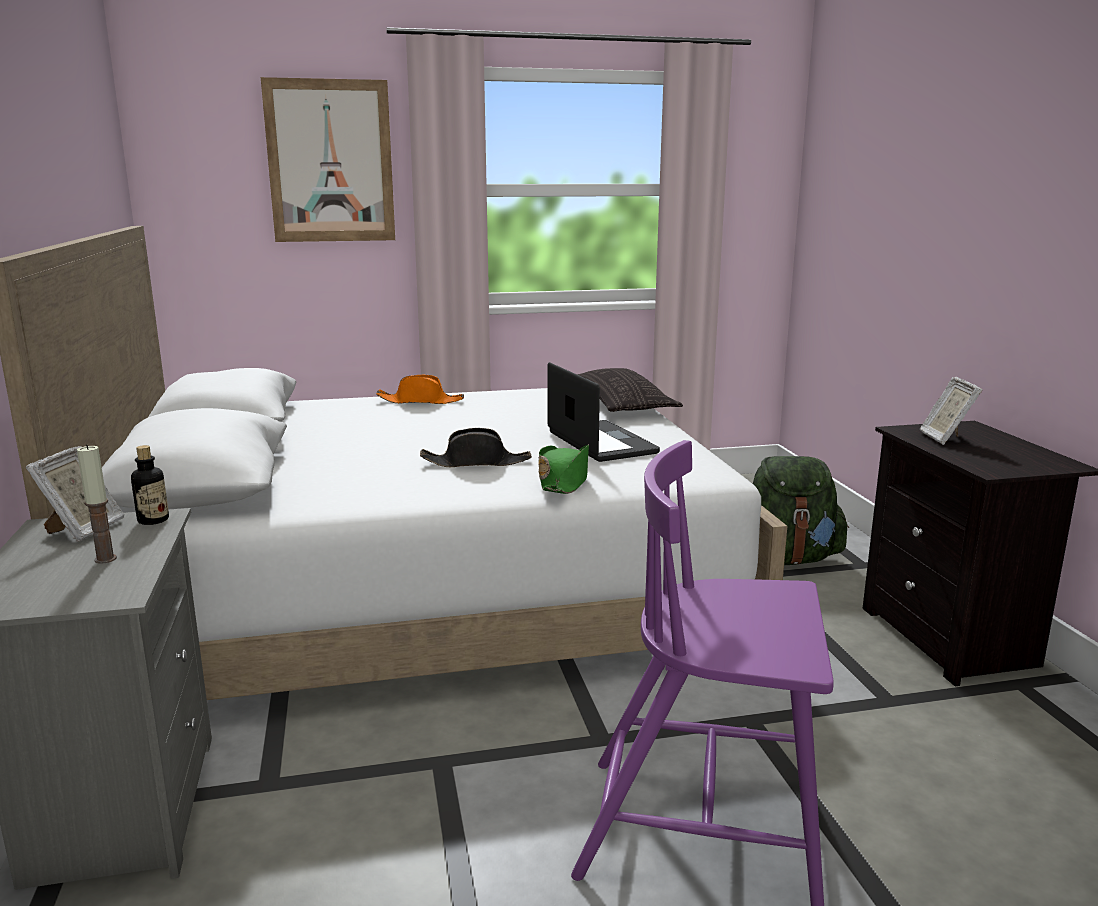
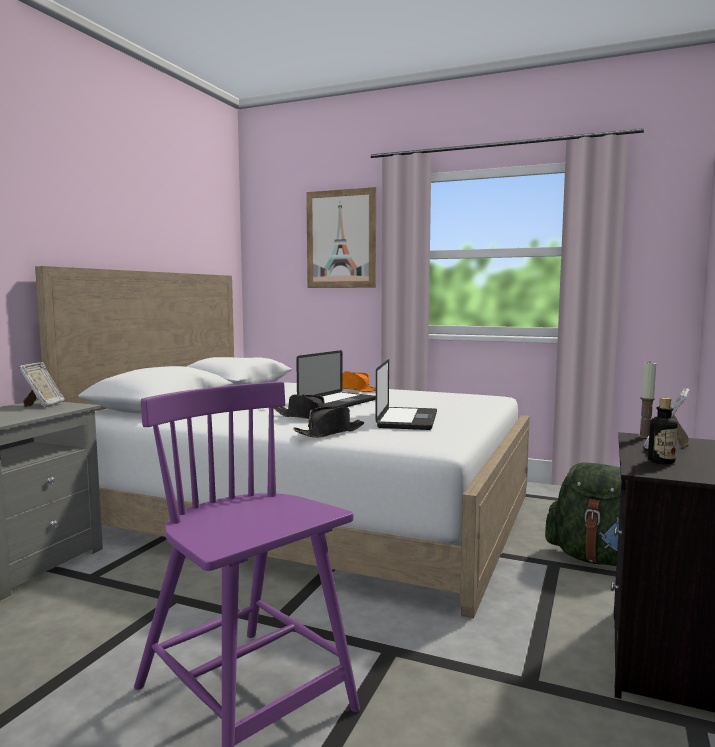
camera: 35 degrees right, 10 degrees down
(83, 530) = (43, 405): picture frame -> picture frame turned 45 degrees counterclockwise
(105, 559) = (19, 414): candle -> candle (645, 436)
(153, 520) = (74, 406): bottle -> bottle (661, 461)
(454, 429) = (337, 402): none -> laptop
(564, 481) = (330, 432): green hat -> black hat
(621, 402) = (482, 404): pillow -> none

